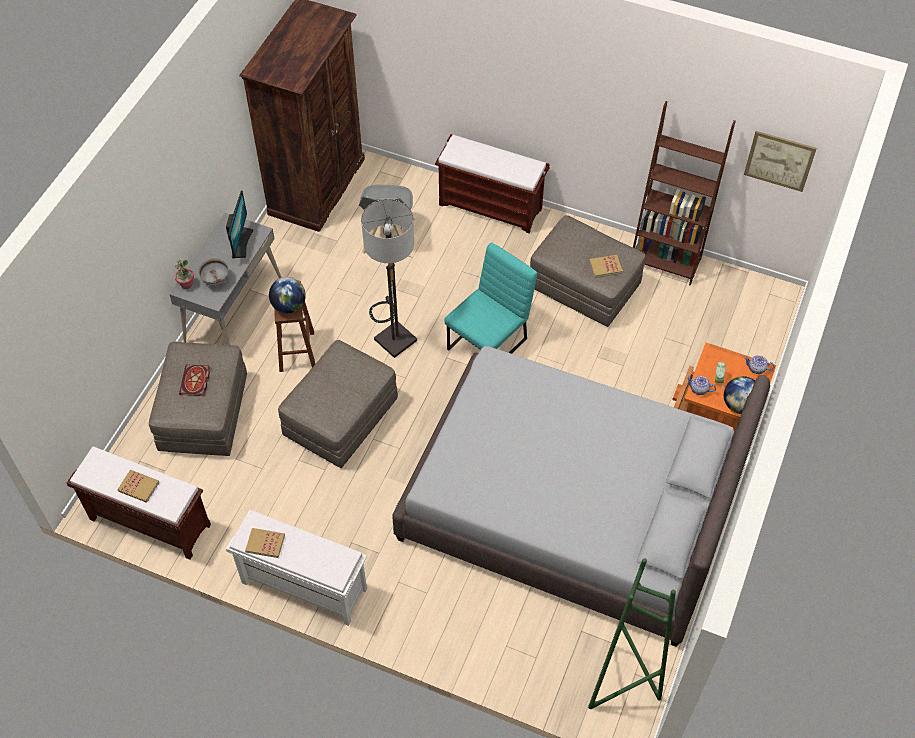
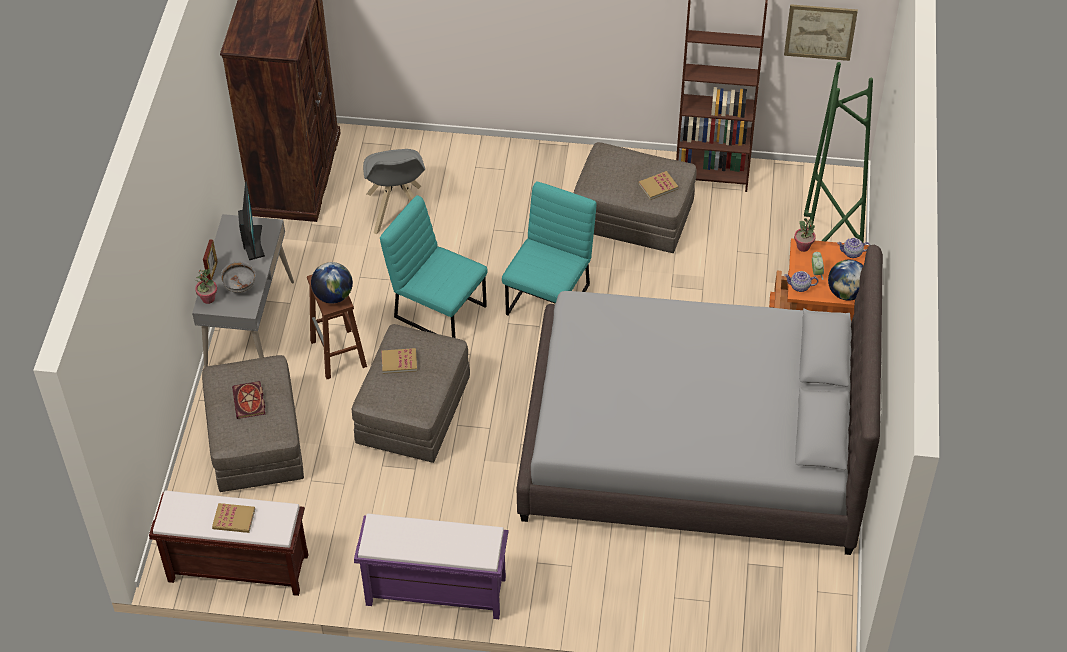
camera: 15 degrees left, 5 degrees down
(198, 261) = (212, 271): none -> picture frame
(265, 543) = (396, 542): book -> book (399, 362)
(303, 586) = (434, 592): white bench -> purple bench
(392, 332) = (438, 310): floor lamp -> turquoise chair
(491, 206) = (502, 154): brown bench -> none
(620, 684) = (805, 605): green clothes rack -> green clothes rack (823, 242)
(714, 352) = (803, 246): none -> potted plant

